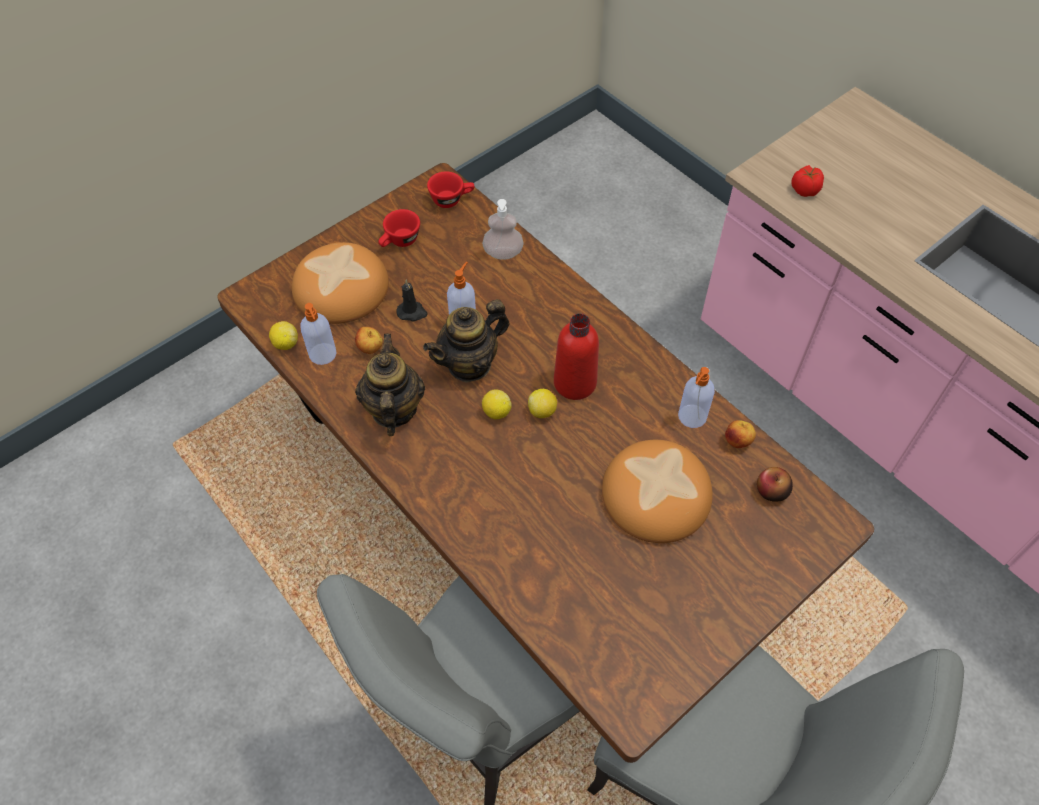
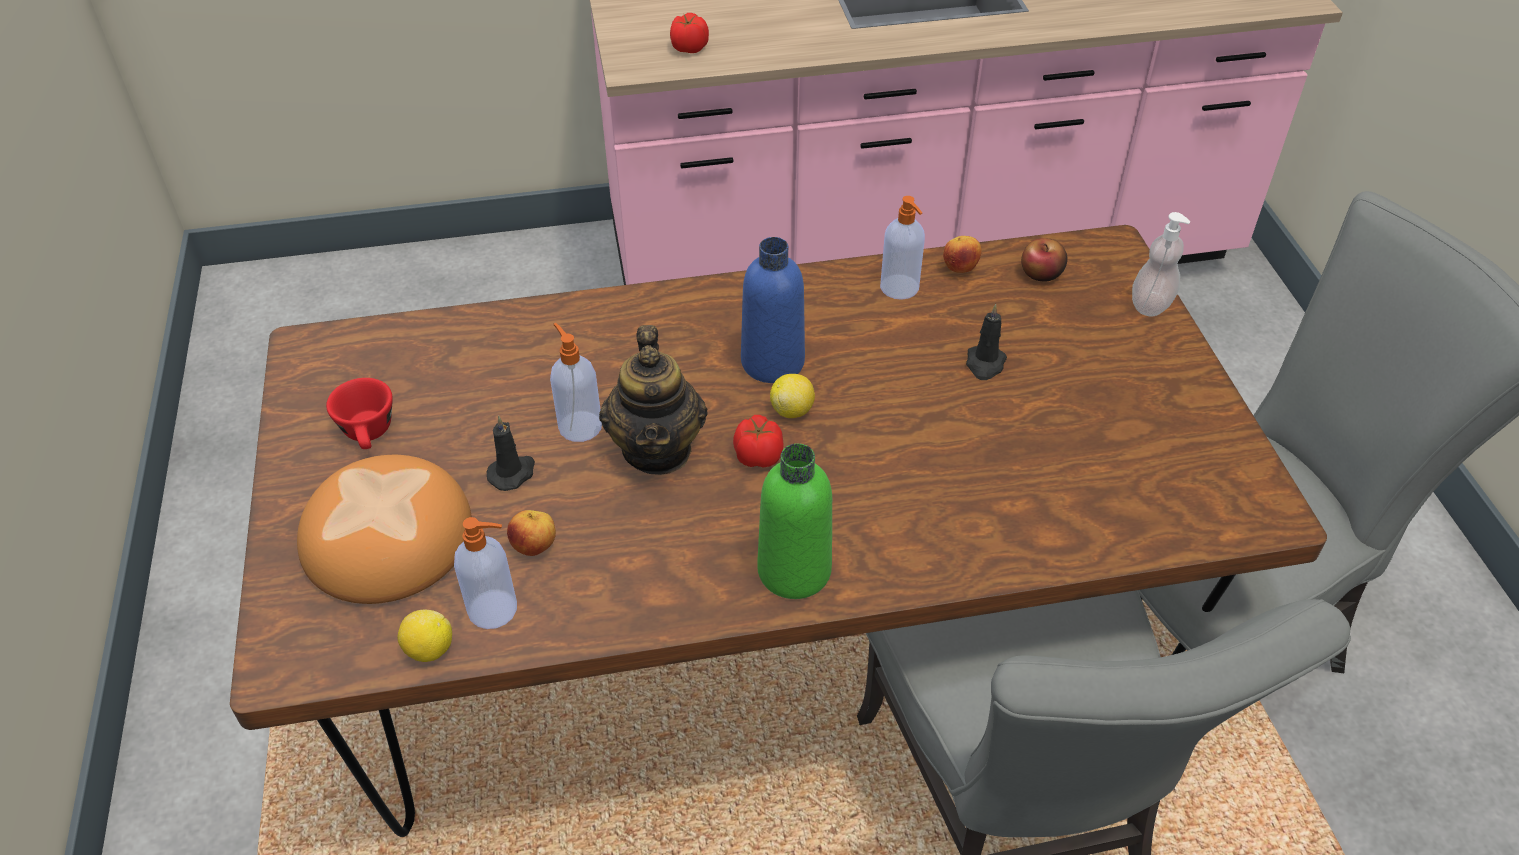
camera: 60 degrees left, 10 degrees down
(393, 410) = (667, 564): teapot -> none
(423, 469) = (794, 570): none -> green bottle
(452, 199) = (351, 348): red cup -> none
(496, 412) = (758, 455): lemon -> tomato
(503, 253) = (501, 338): soap dispenser -> soap dispenser (1150, 304)
(575, 383) = (772, 362): red bottle -> blue bottle
(655, 493) = (985, 364): bread -> black candle

